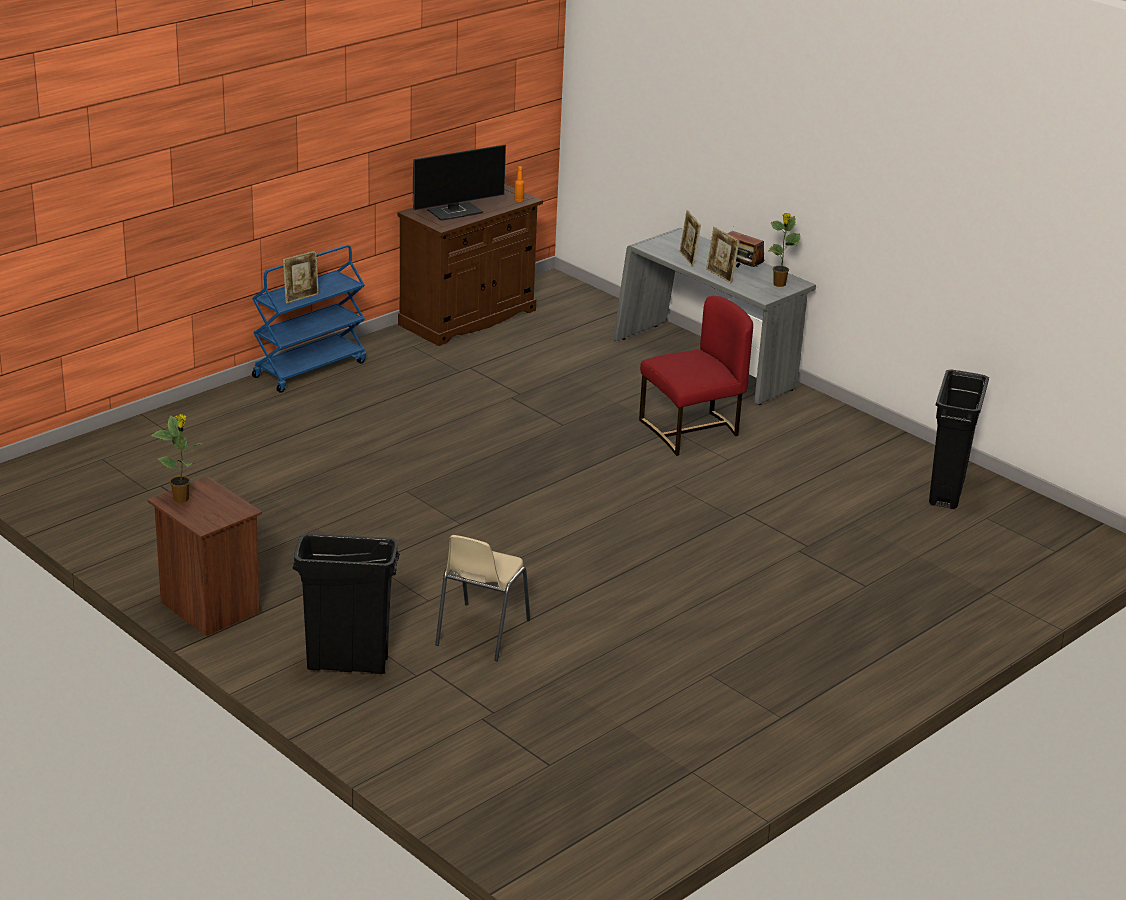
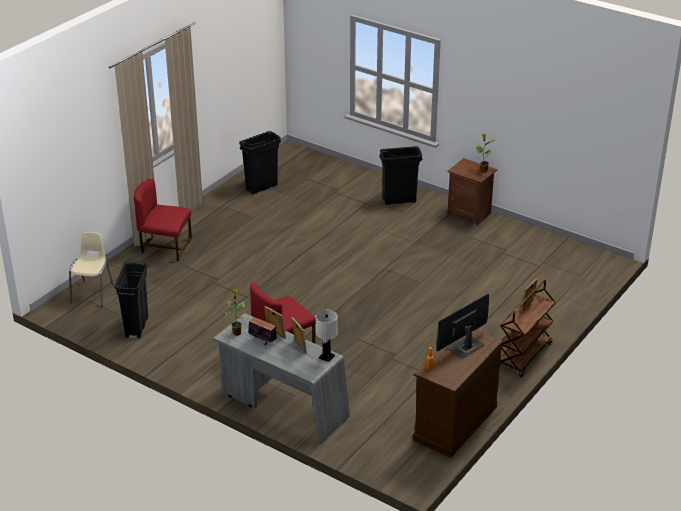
camera: 170 degrees right, 5 degrees up
(310, 369) = (524, 356): blue cart -> brown cart
(481, 633) = (352, 220): beige chair -> beige chair (93, 293)
(651, 245) = (326, 357): none -> white table lamp
(675, 755) = (262, 187): none -> black trash can
(912, 631) = (165, 247): none -> red chair

